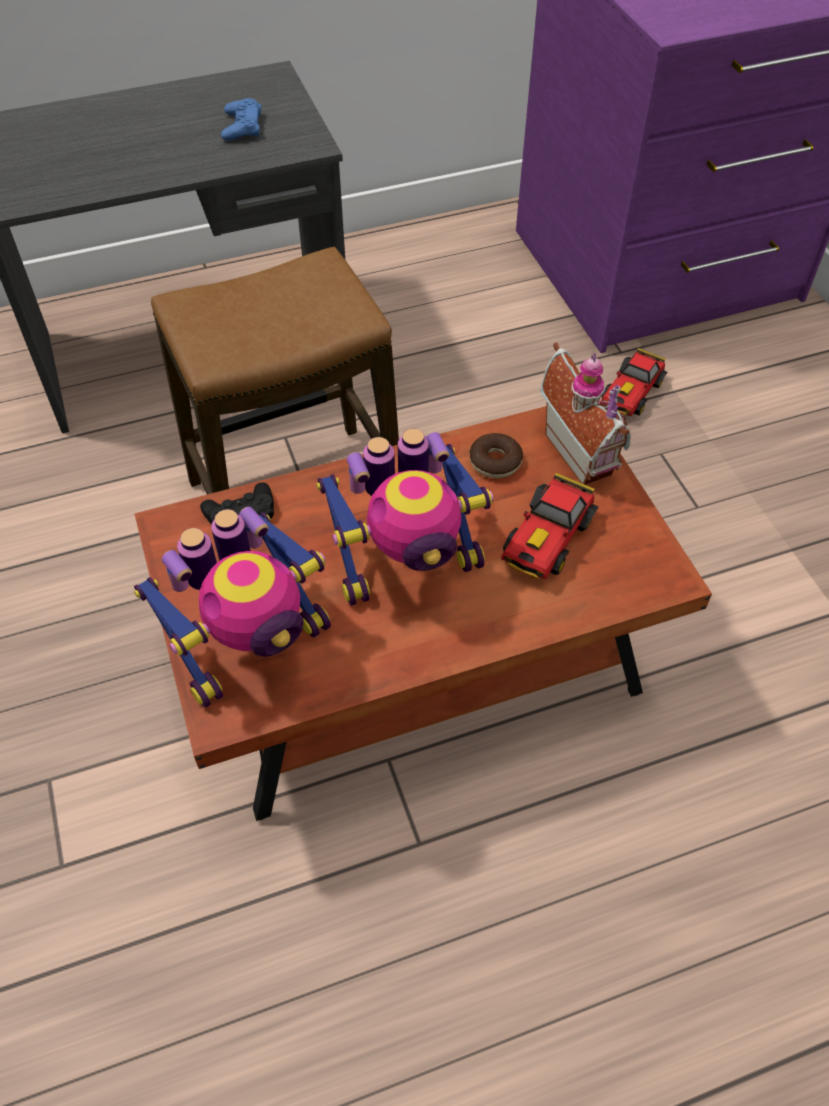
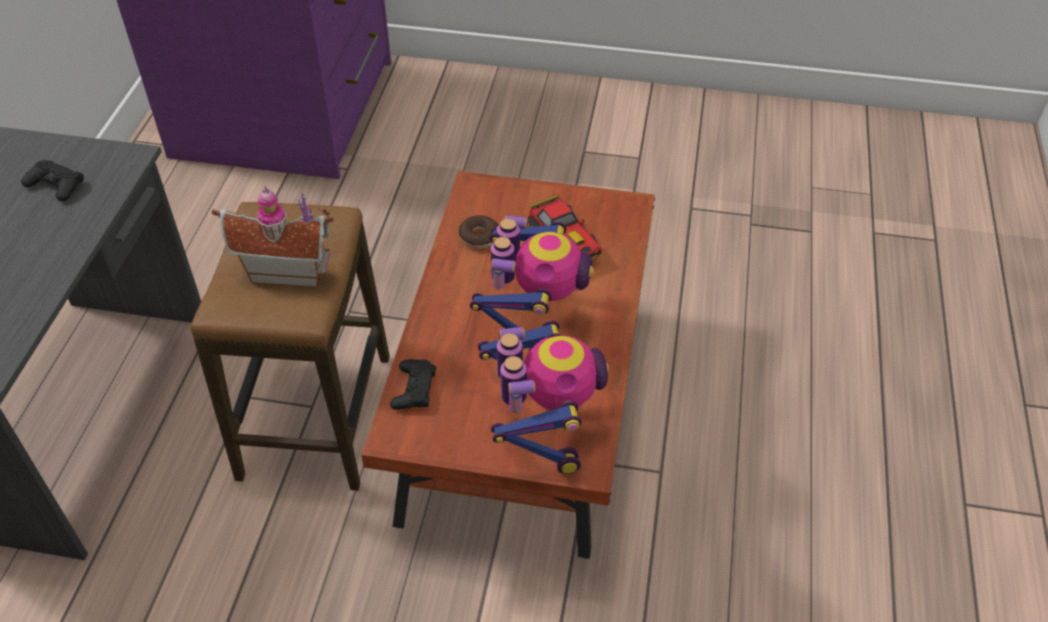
camera: 60 degrees left, 5 degrees down
(242, 126) = (55, 185): blue game controller -> black game controller
(584, 451) = (505, 193): toy house -> toy house (288, 270)
(630, 395) = (391, 185): toy car -> none

